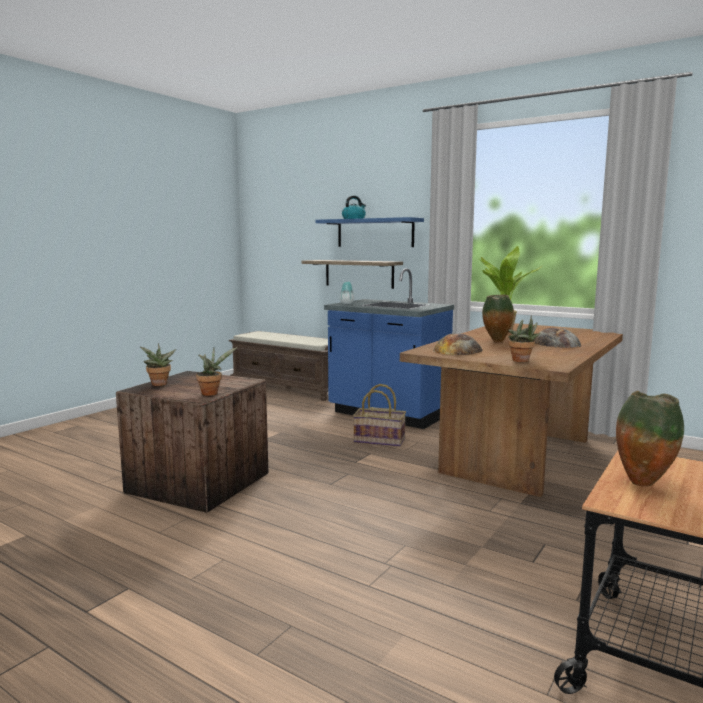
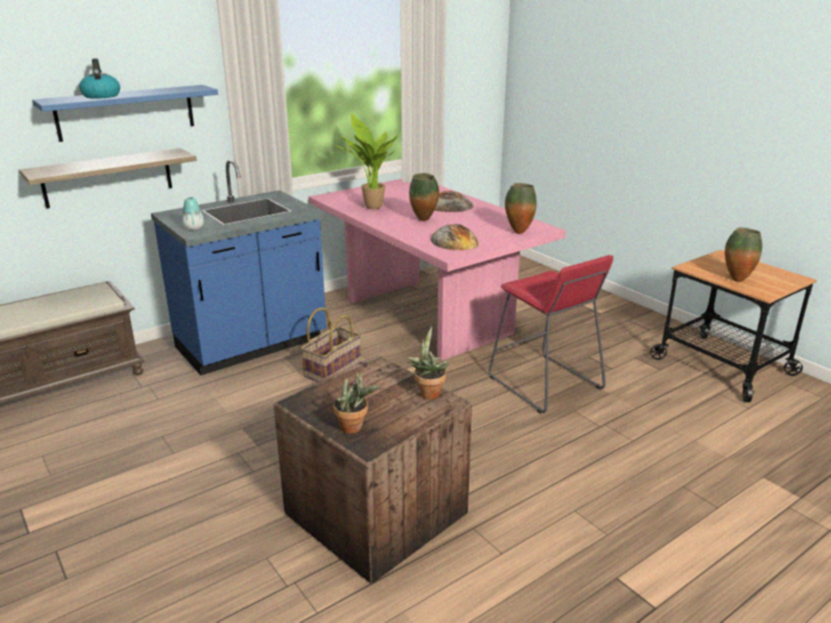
camera: 70 degrees left, 15 degrees up
(447, 524) = (544, 383): none -> red stool
(517, 455) = (426, 316): brown dining table -> pink dining table
(522, 361) = (518, 232): potted plant -> vase

